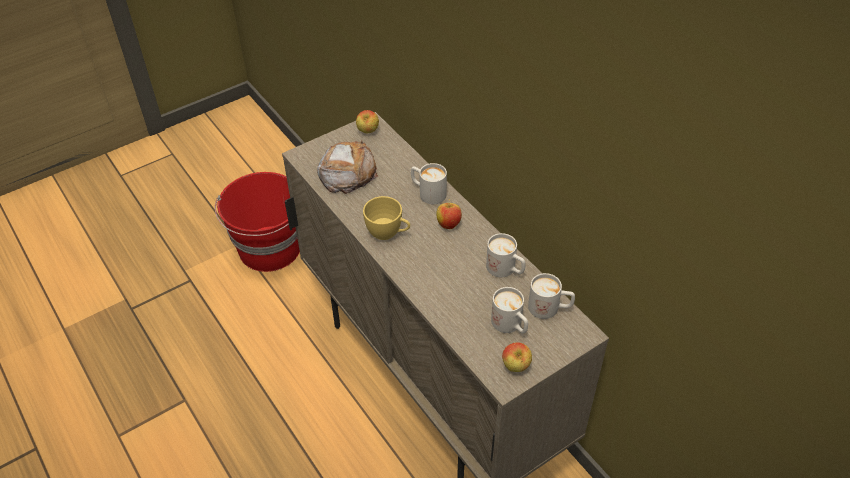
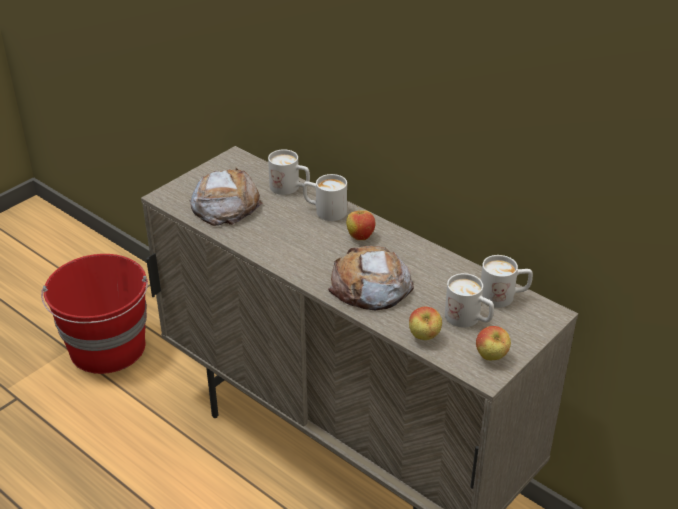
camera: 15 degrees left, 10 degrees down
(368, 131) = (234, 164): apple -> apple (424, 337)
(388, 233) = (295, 255): yellow cup -> none
(439, 276) = (370, 286): none -> bread
(506, 270) = (441, 269): white mug -> white mug (290, 188)

